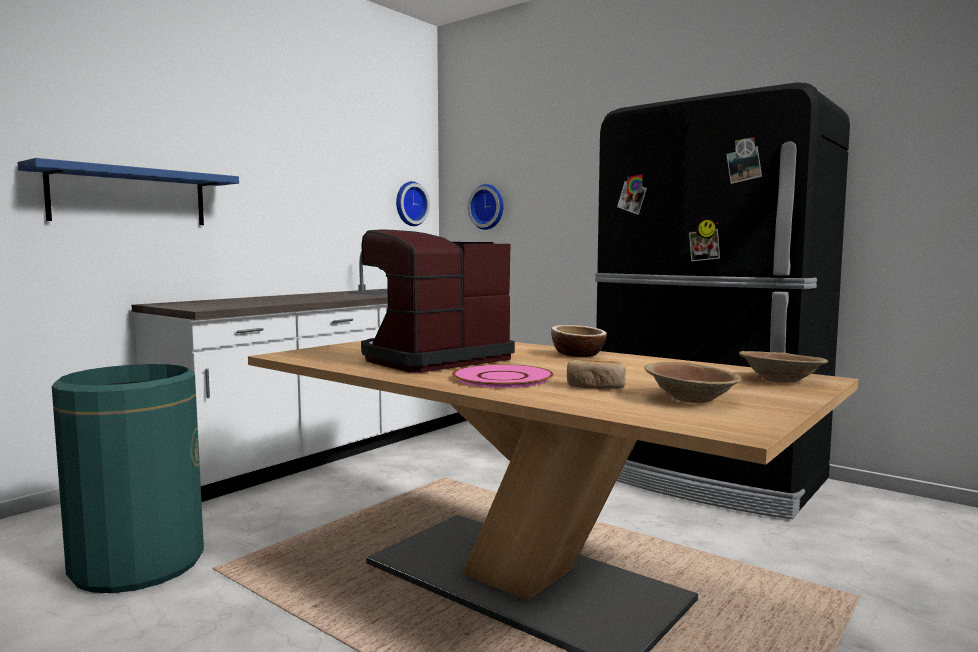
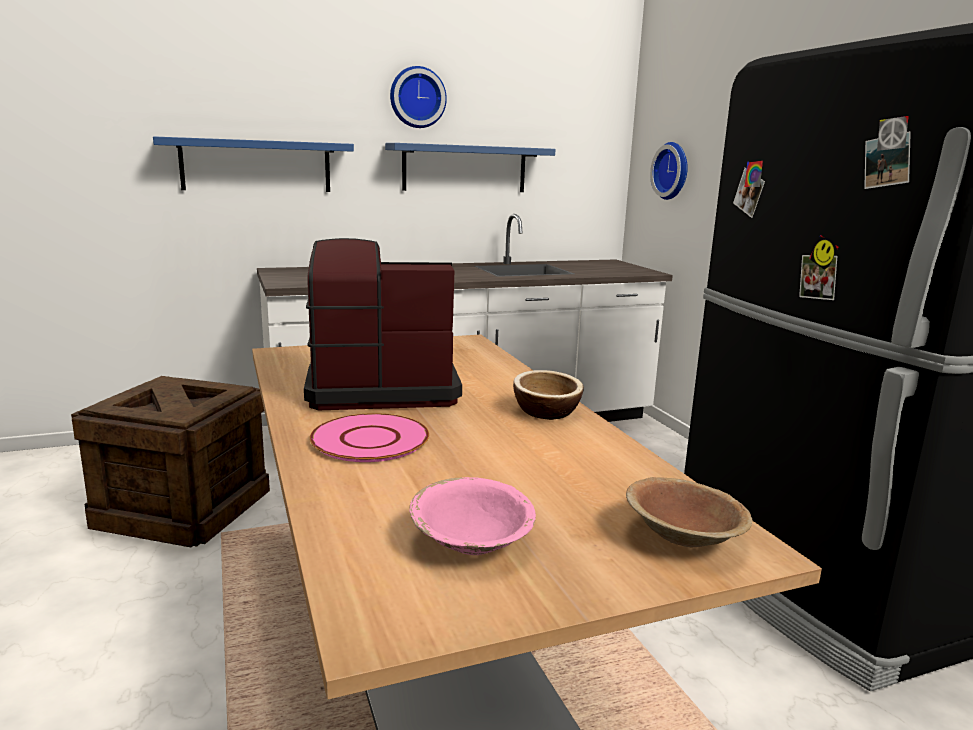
camera: 30 degrees right, 10 degrees up
(138, 564) = (182, 510): green trash can -> crate
(320, 205) = (465, 168): none -> blue shelf
(409, 204) = (586, 163): wall clock -> wall clock (417, 97)
(596, 386) = (425, 483): bread -> none
(691, 399) = (472, 542): brown bowl -> pink bowl

